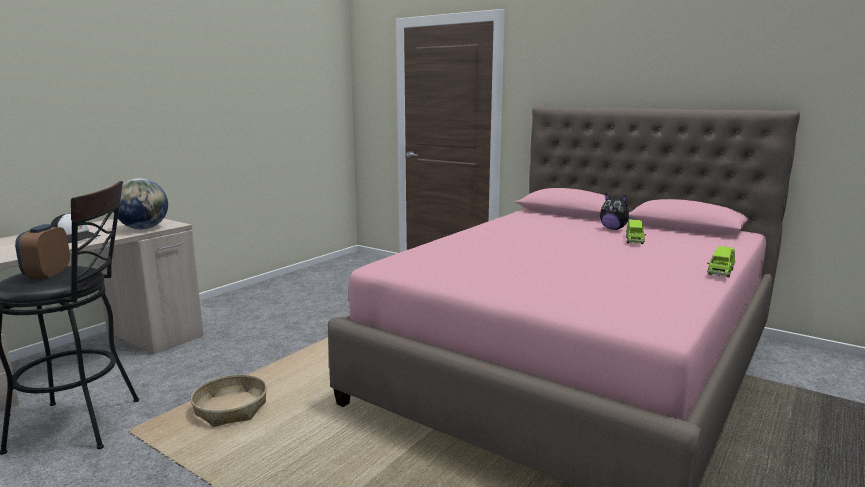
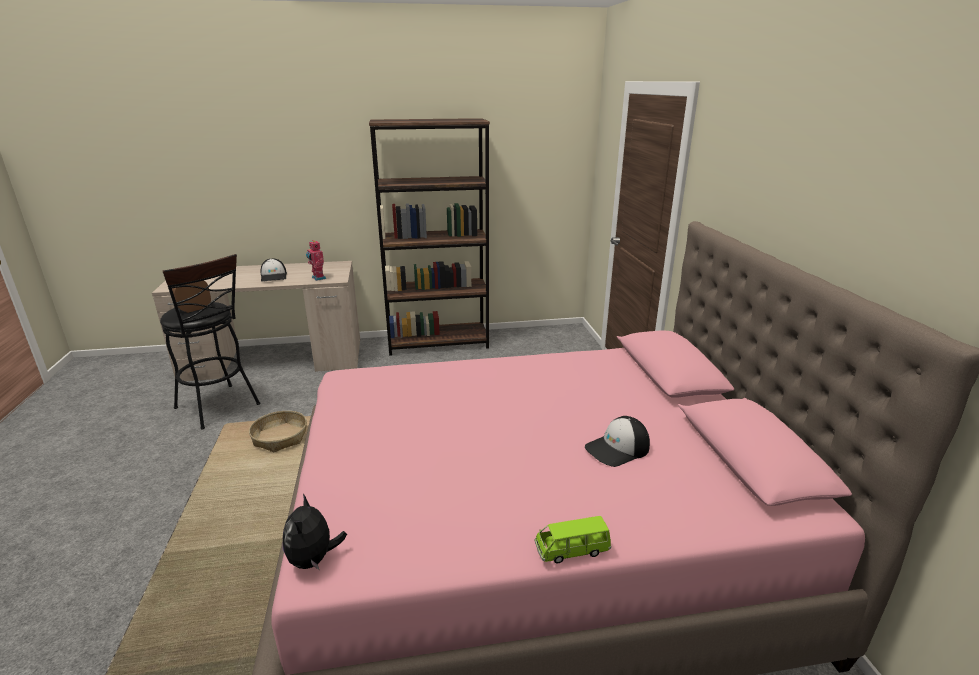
camera: 45 degrees right, 10 degrees up
(144, 228) = (318, 278): globe -> toy robot
(254, 294) = (438, 343): none -> brown bookcase
(614, 229) = (646, 420): plush toy -> plush toy (314, 559)
(634, 240) = (617, 449): green toy car -> cap

